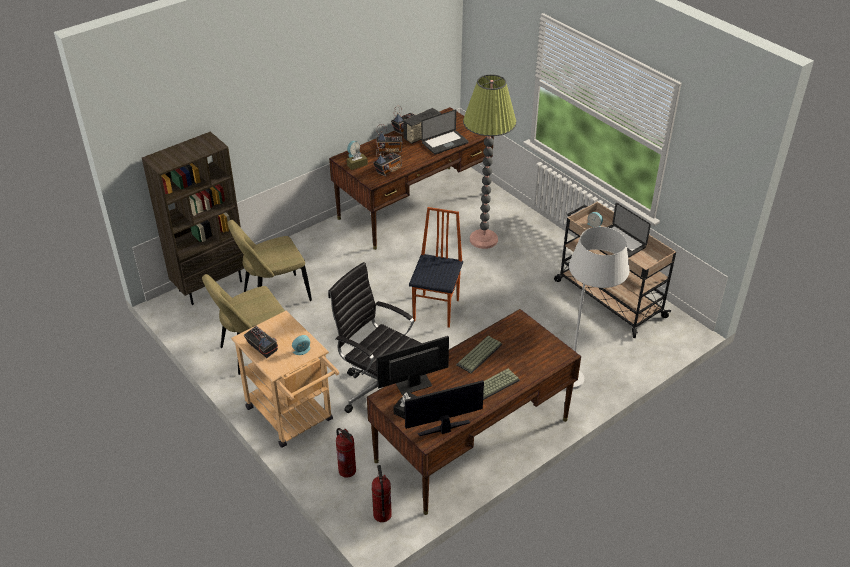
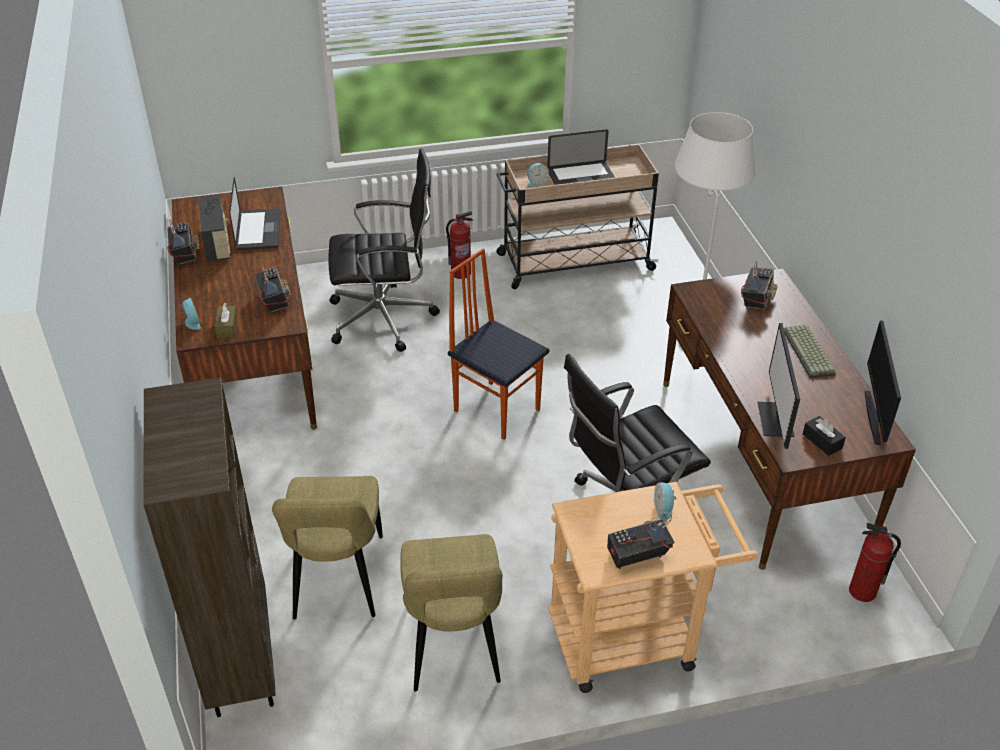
camera: 65 degrees left, 0 degrees up
(347, 470) = (768, 604): fire extinguisher -> fire extinguisher (461, 273)
(390, 151) = (224, 285): radio -> radio (756, 299)
(479, 355) = (745, 344): keyboard -> none
(483, 239) = (385, 318): floor lamp -> black office chair

